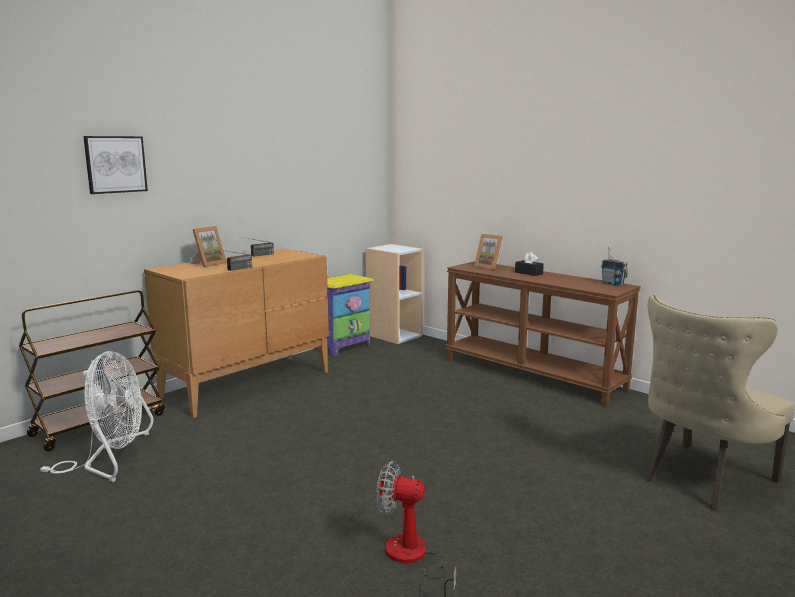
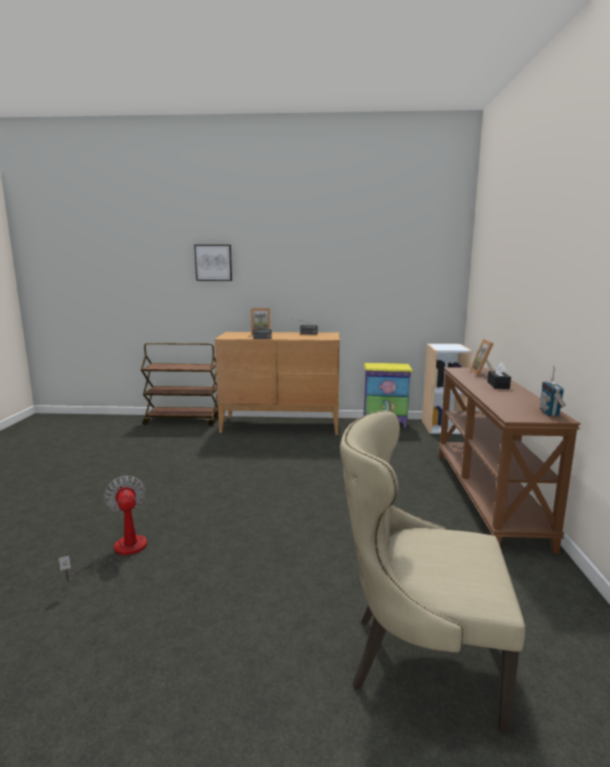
camera: 50 degrees right, 0 degrees up
(109, 458) = (152, 437): white fan -> none

